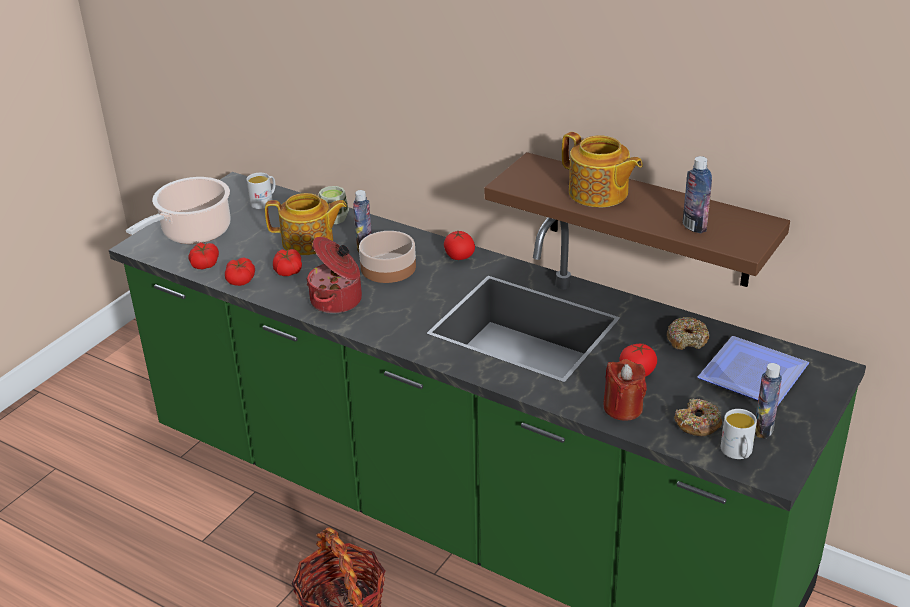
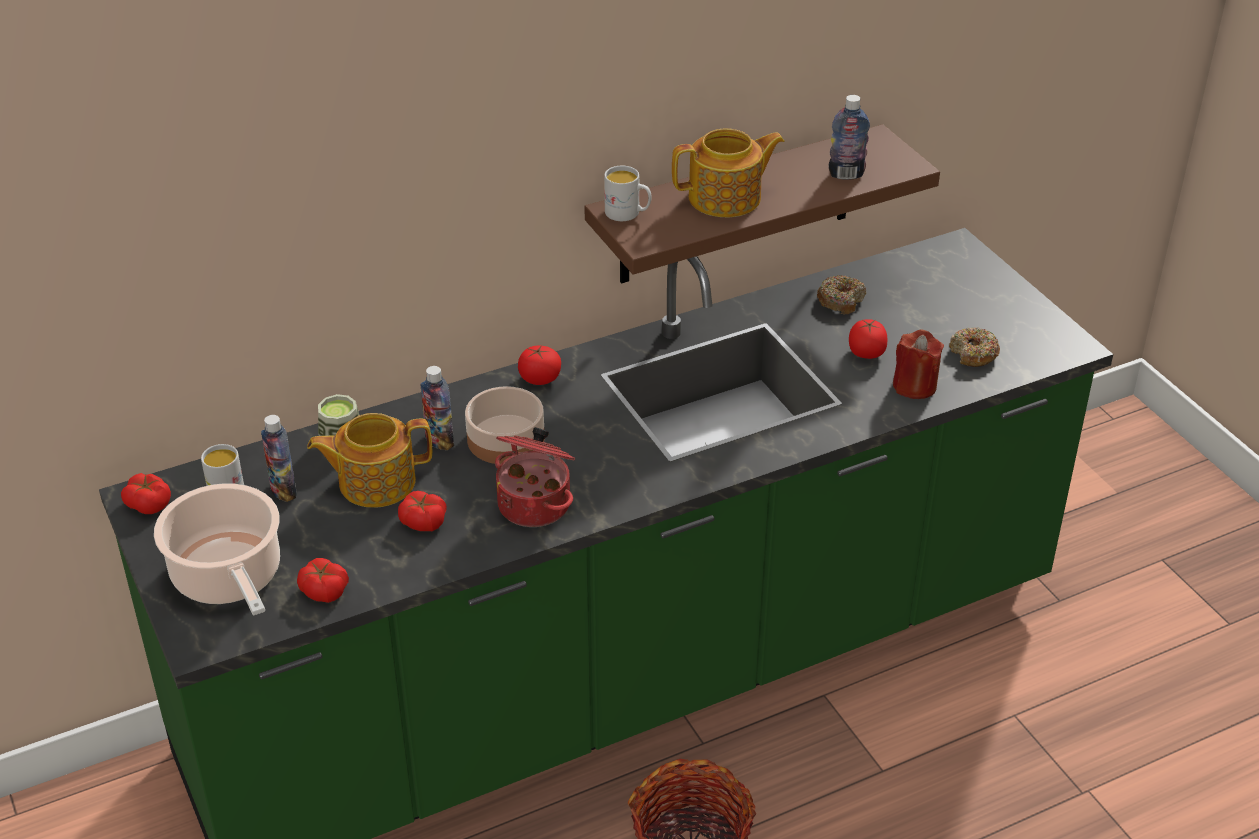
camera: 60 degrees left, 5 degrees up
(241, 279) = (400, 569): tomato -> tomato (148, 503)
(309, 242) = (375, 482): teapot -> teapot turned 135 degrees counterclockwise
(738, 453) = (1031, 351): white mug -> white mug (628, 214)
(748, 375) = (926, 293): plate -> none
(763, 429) = (1009, 322): bottle -> bottle (283, 491)

